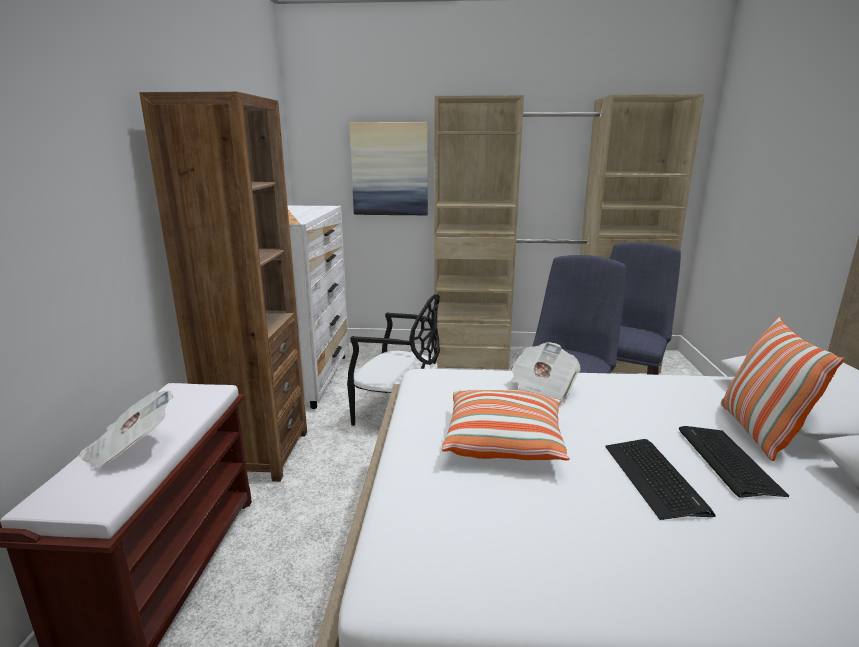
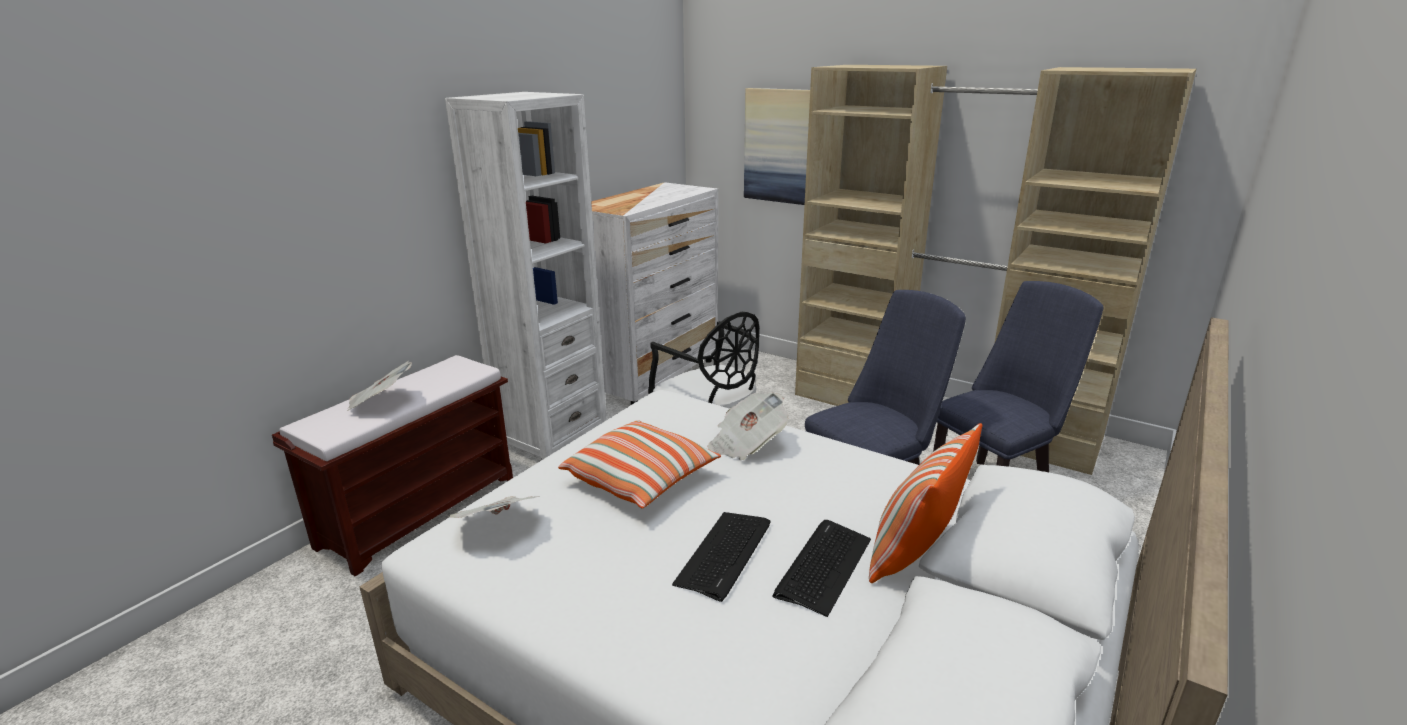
camera: 30 degrees right, 5 degrees up
(258, 453) = (552, 438): brown bookcase -> white bookcase
(434, 529) = (499, 525): none -> newspaper

